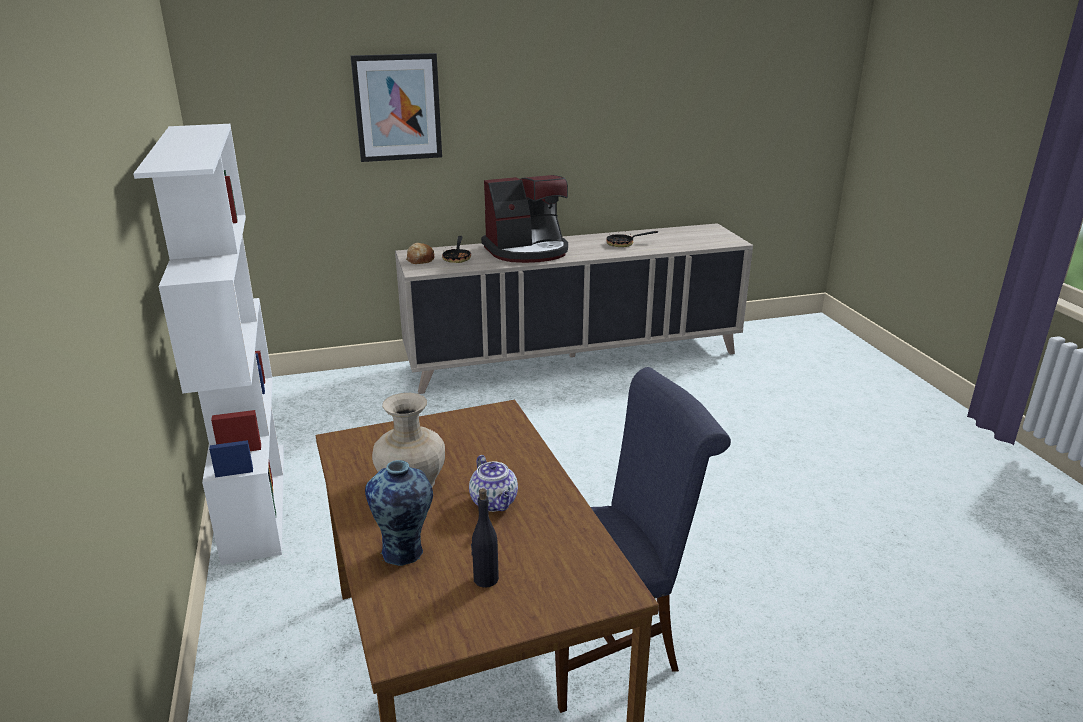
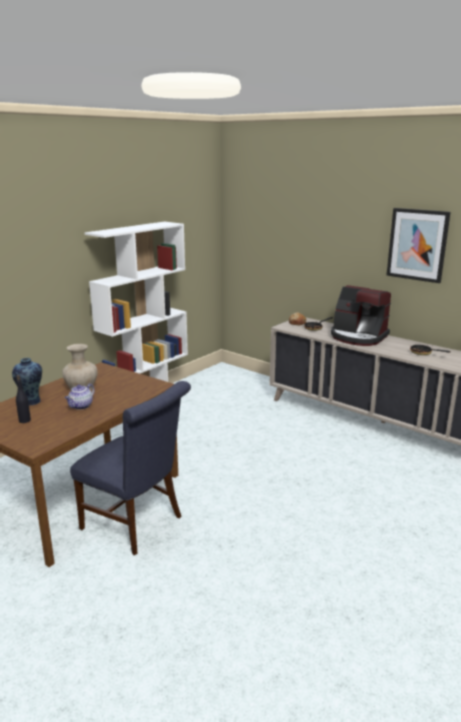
camera: 55 degrees right, 5 degrees down
(397, 107) = (312, 232): picture -> picture (417, 245)

